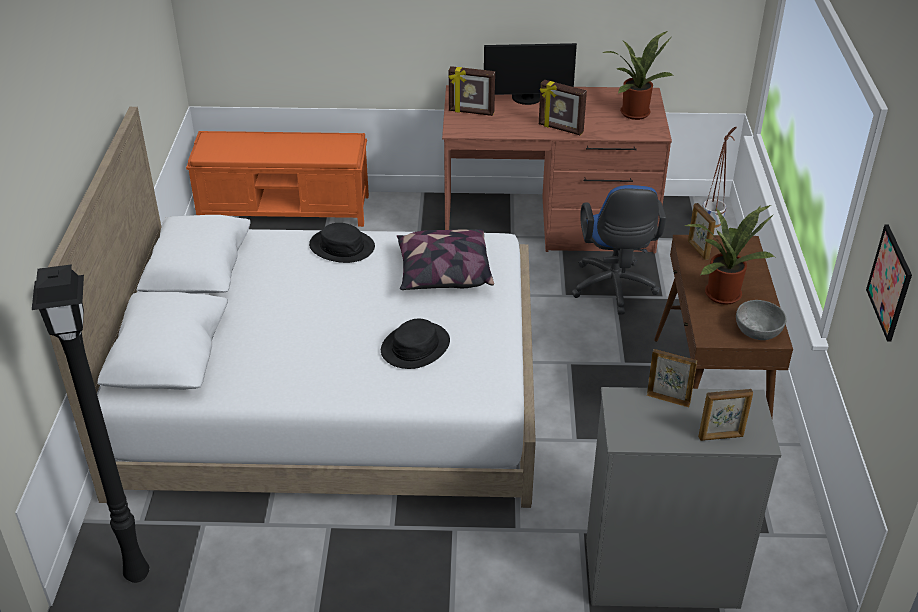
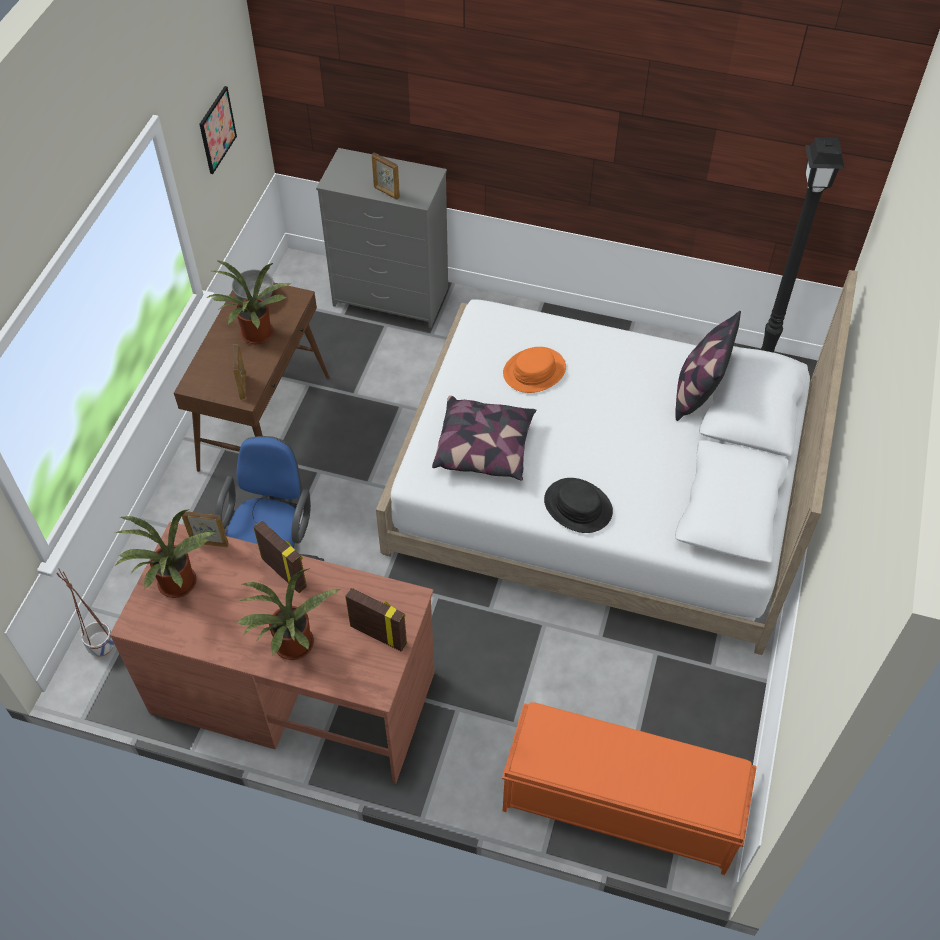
camera: 165 degrees left, 15 degrees up
(228, 358) = (698, 391): none -> pillow
(415, 346) = (534, 371): black hat -> orange hat
(527, 99) = (294, 648): monitor -> potted plant
(721, 437) = (368, 163): picture frame -> picture frame (210, 542)

